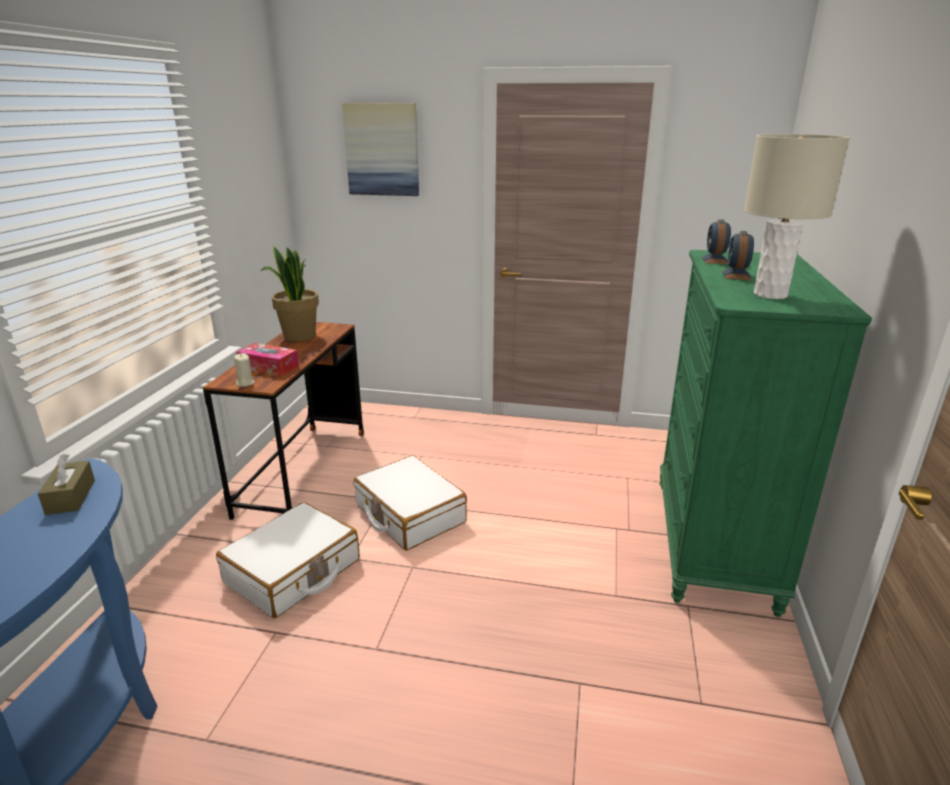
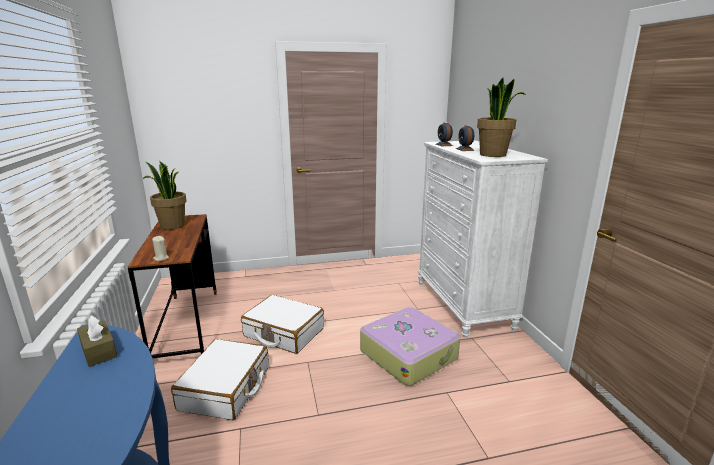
camera: 25 degrees left, 5 degrees down
(269, 367) = (169, 246): tissue box -> none
(382, 150) = (207, 94): picture -> none
(562, 600) = (408, 354): none -> suitcase
(713, 543) = (463, 305): green dresser -> white dresser
(770, 294) = (493, 155): beige table lamp -> potted plant

